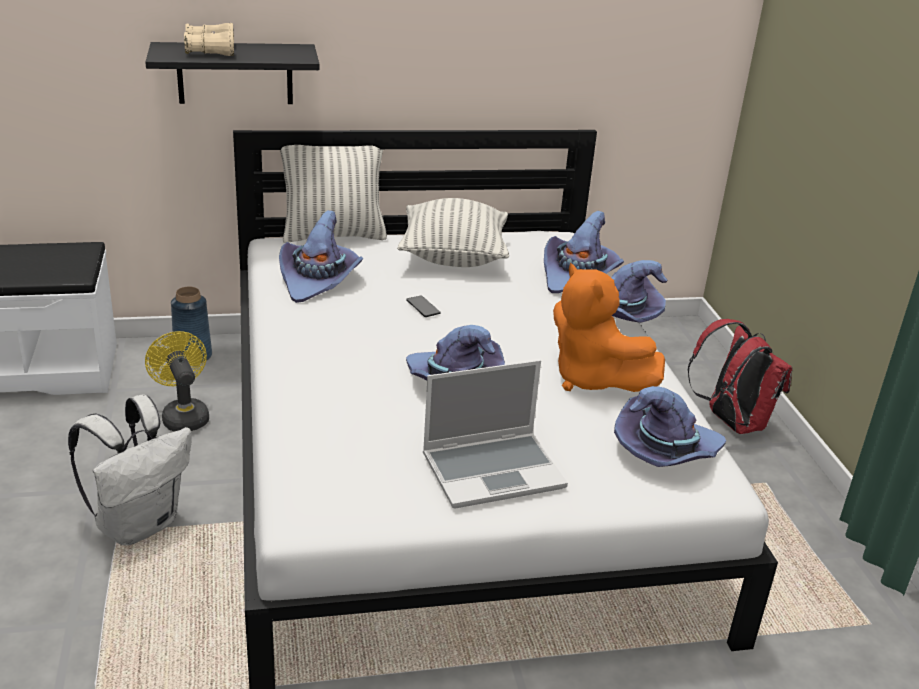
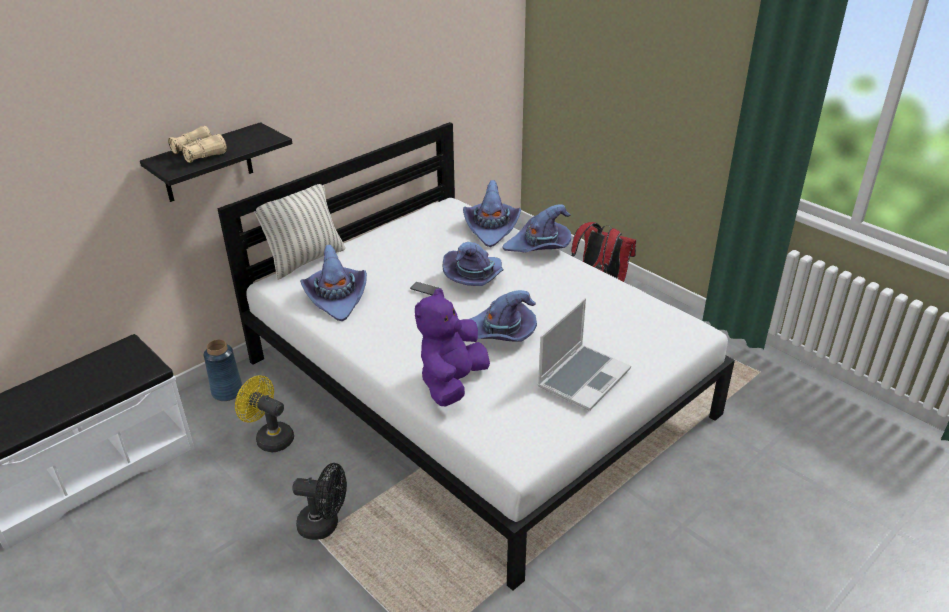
camera: 30 degrees left, 5 degrees up
(139, 524) = (325, 525): white backpack -> black fan
(333, 408) = (452, 383): none -> purple plush toy
(453, 257) = (402, 245): pillow -> none
(593, 379) = (571, 295): orange plush toy -> none
(666, 451) = (652, 323): purple hat -> purple hat (475, 277)

